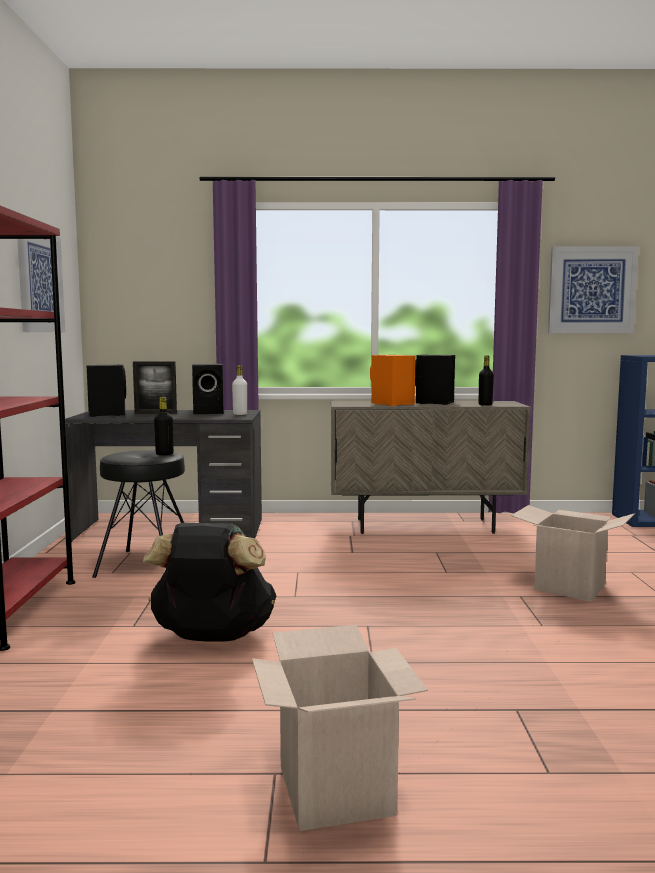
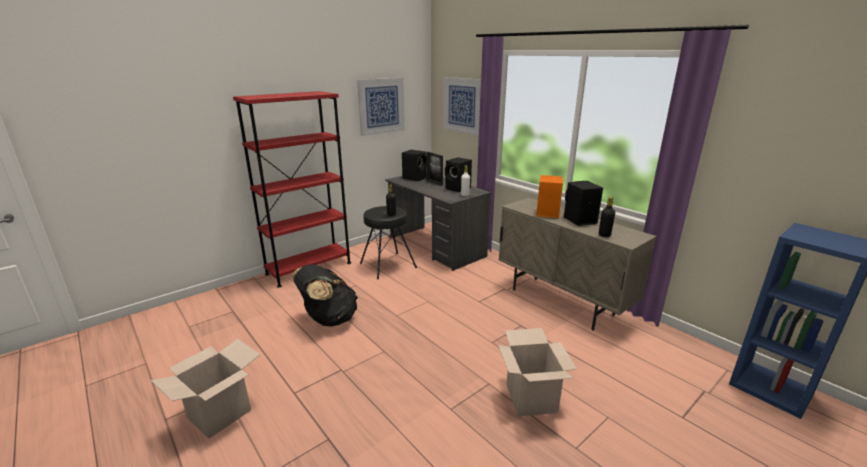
camera: 50 degrees right, 15 degrees up
(591, 290) = (780, 148): picture -> picture (462, 105)

